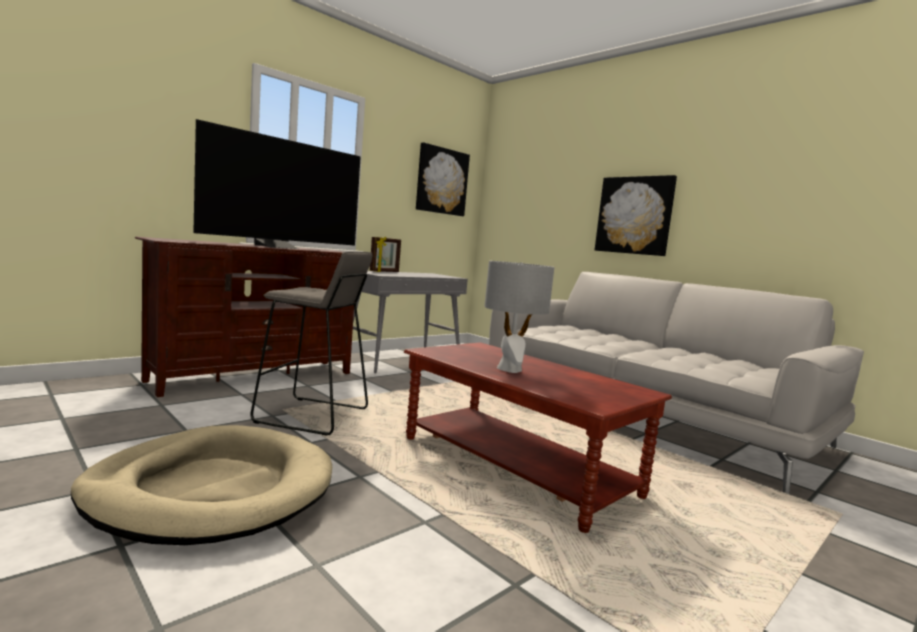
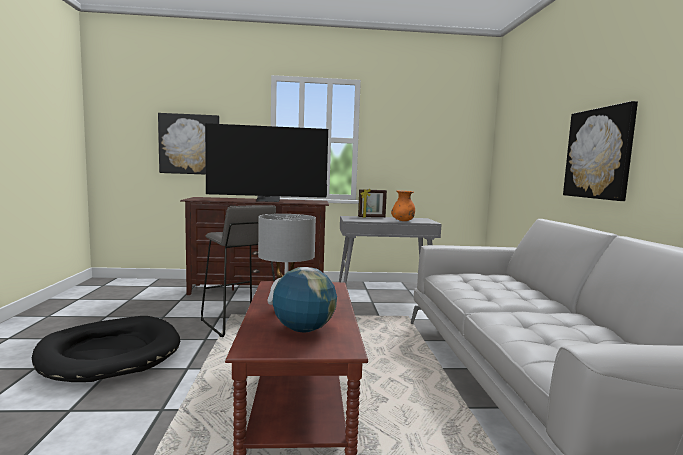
camera: 40 degrees right, 0 degrees up
(212, 490) = (110, 353): beige dog bed -> black dog bed
(429, 276) = (403, 221): none -> orange vase
(442, 181) = (443, 135): picture -> picture (189, 144)
(579, 384) = (303, 329): none -> globe

